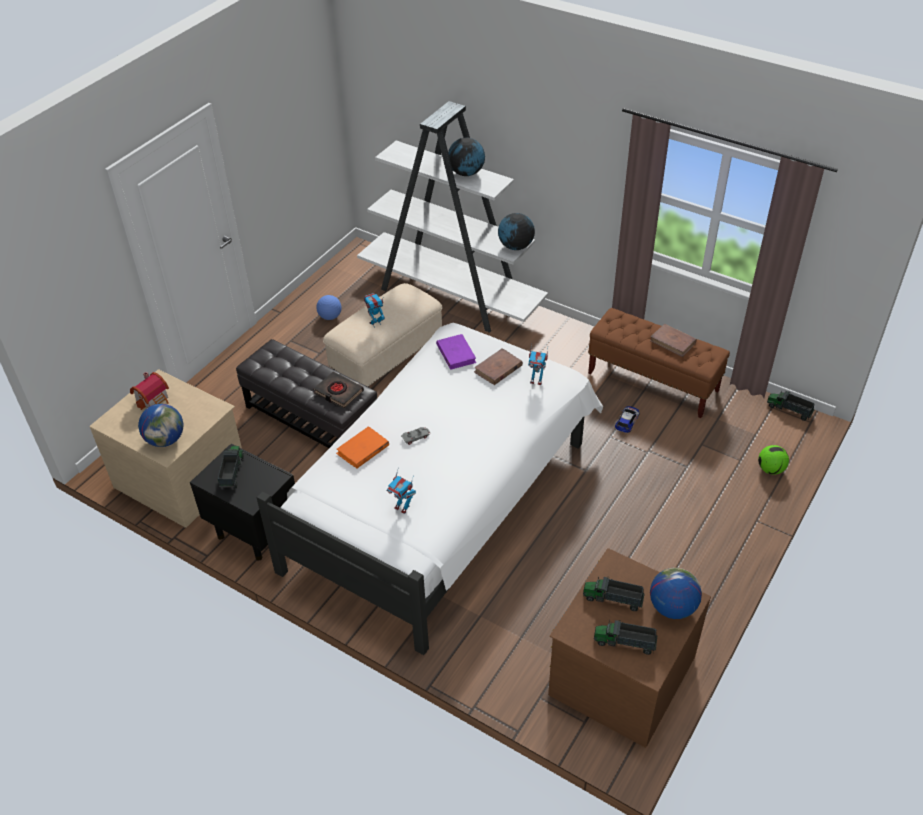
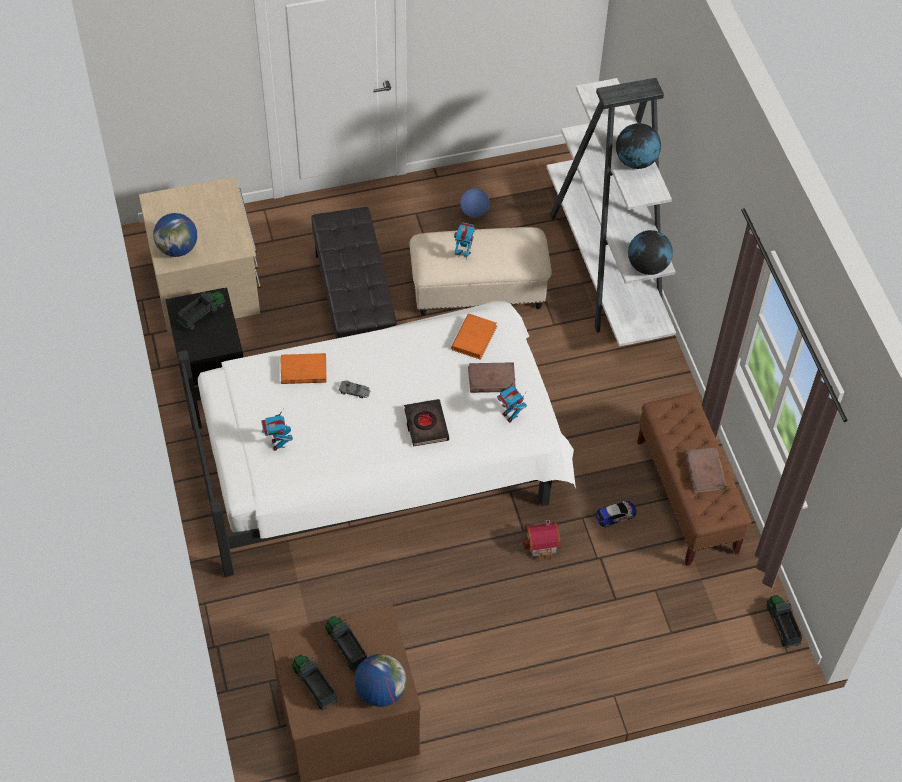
camera: 40 degrees right, 10 degrees up
(154, 399) = (205, 204): toy house -> toy house (542, 546)
(338, 392) = (363, 300): black book -> black book (426, 425)
(456, 353) = (474, 338): purple book -> orange book
(771, 469) = (688, 663): football -> none

